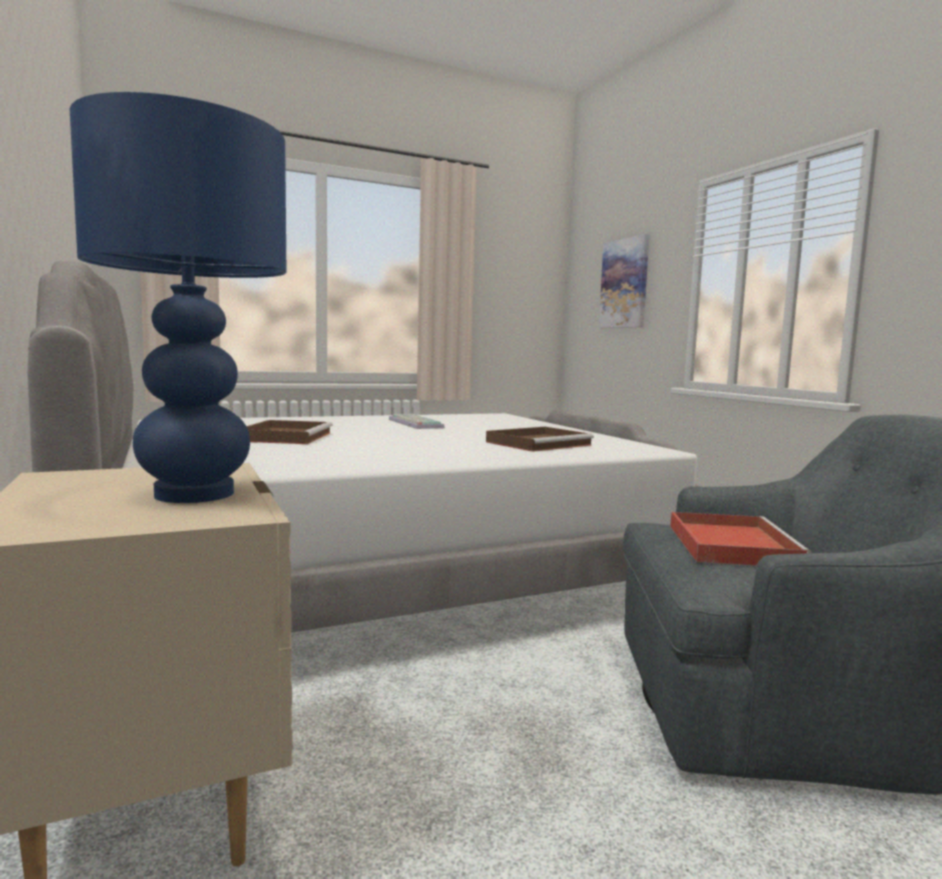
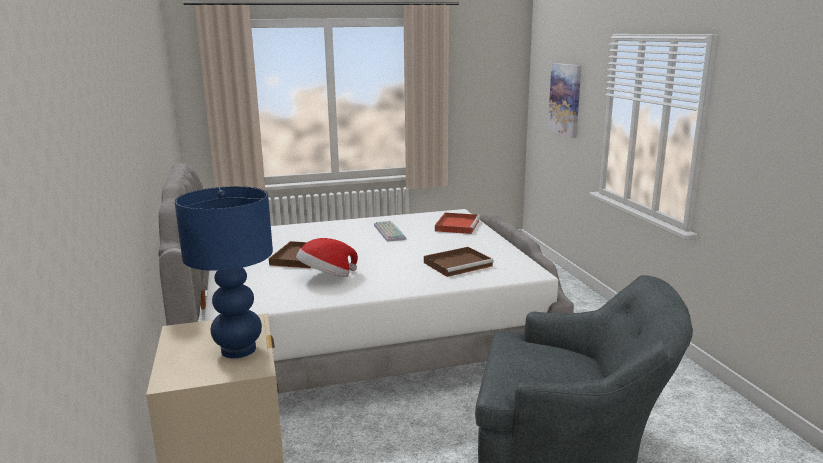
camera: 10 degrees right, 10 degrees up
(339, 450) = (326, 277): none -> hat
(730, 544) = (534, 359): red tray -> red tray (457, 225)

